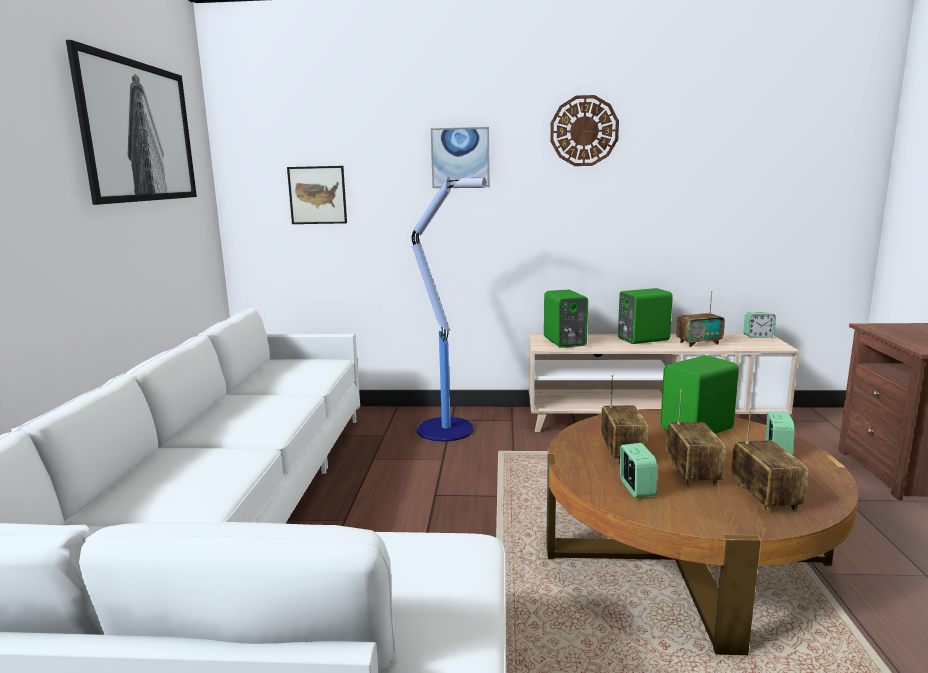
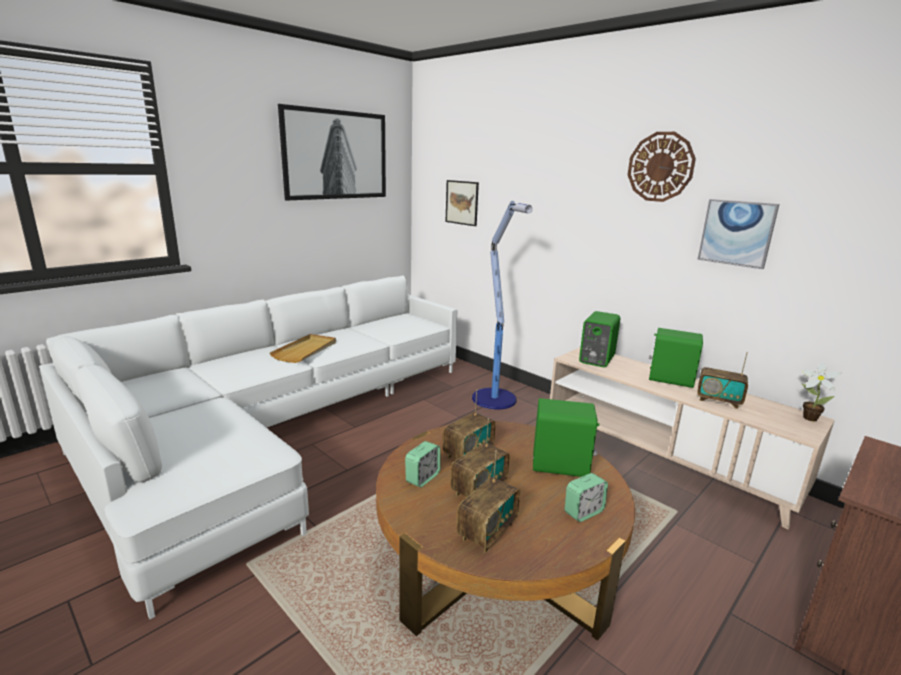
camera: 40 degrees right, 5 degrees up
(233, 434) = (305, 350): none -> beige tray
(460, 158) = (555, 183): picture -> picture (736, 233)
(758, 336) = (807, 417): alarm clock -> potted plant

